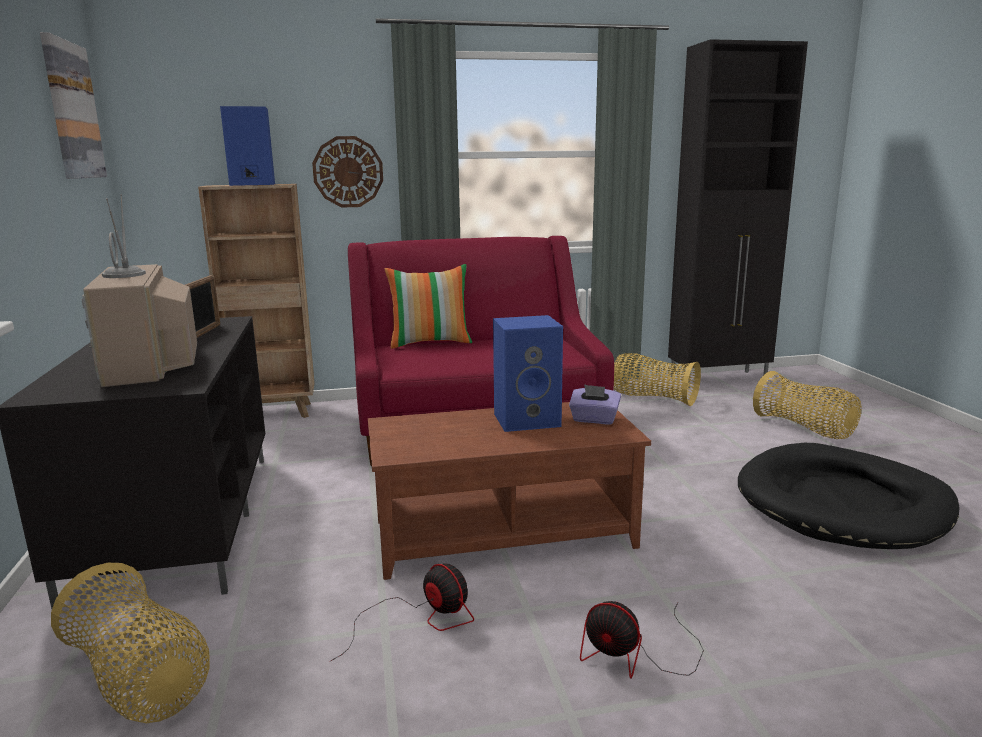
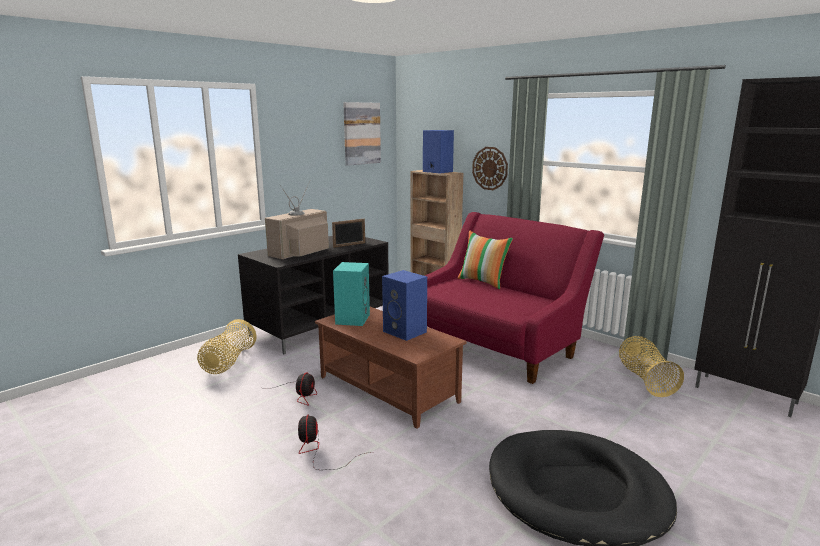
camera: 55 degrees right, 0 degrees up
(417, 438) = (352, 319): none -> turquoise speaker
(594, 419) = (427, 345): purple tissue box -> none
(804, 428) = (705, 454): basket -> none

